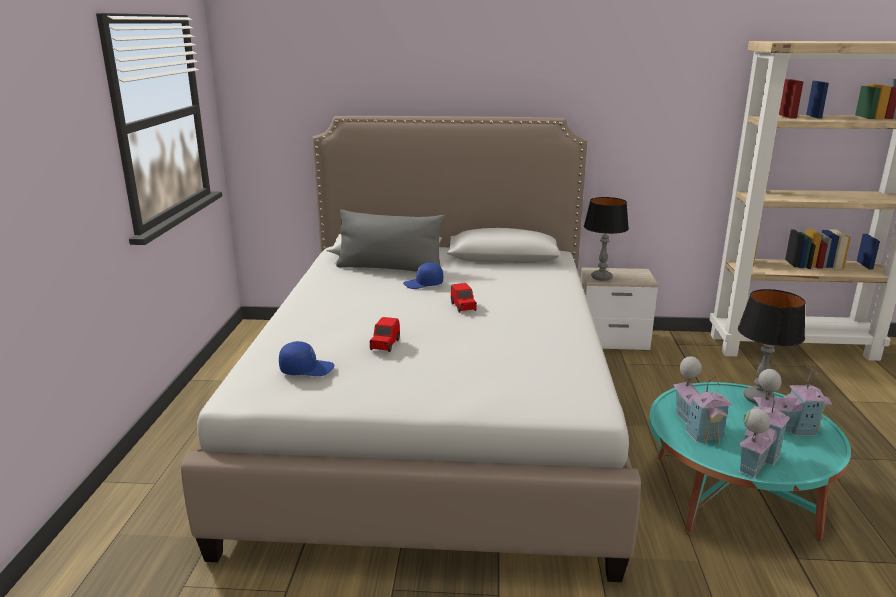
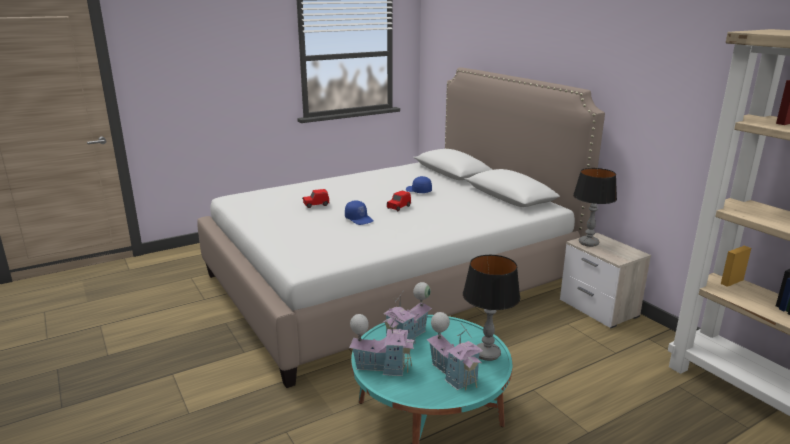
camera: 55 degrees right, 0 degrees up
(306, 369) = (266, 199): blue cap -> blue cap (359, 219)
(390, 268) = (429, 178): grey pillow -> none

